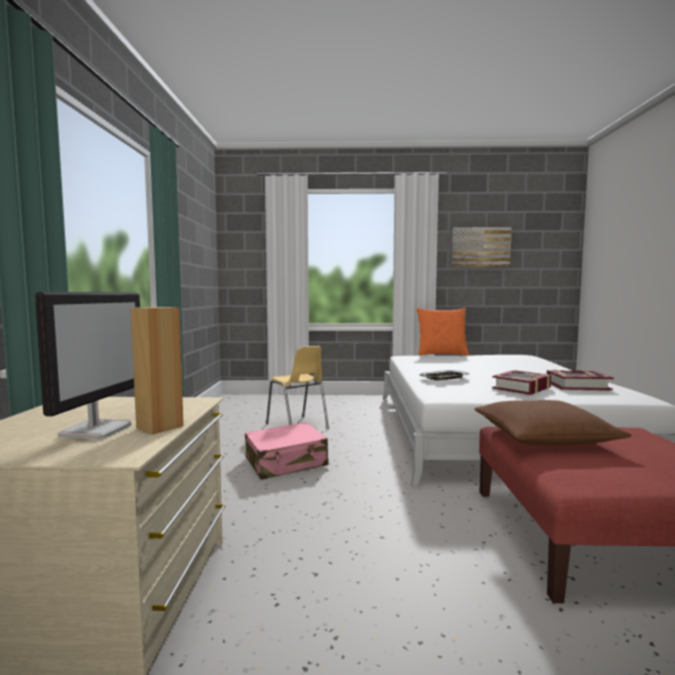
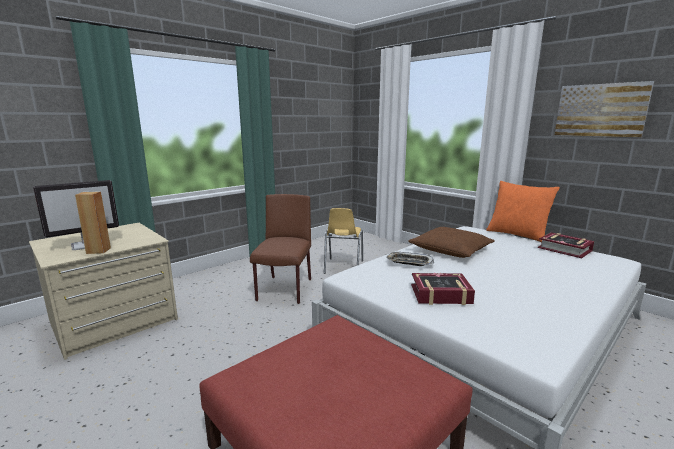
camera: 45 degrees right, 10 degrees up
(286, 462) = (284, 290): pink suitcase -> brown chair
(542, 437) = (335, 341): brown pillow -> brown pillow (450, 250)
(577, 386) = (517, 314): book -> book (564, 249)

